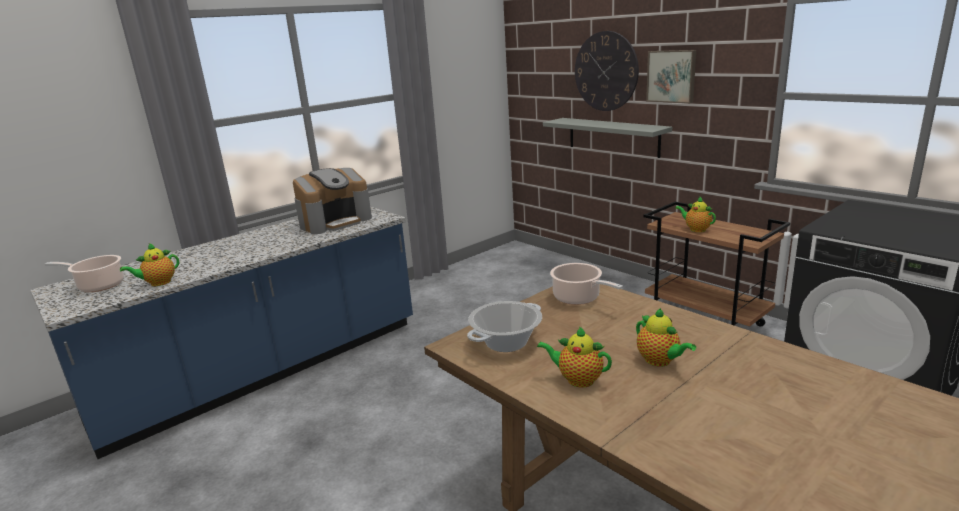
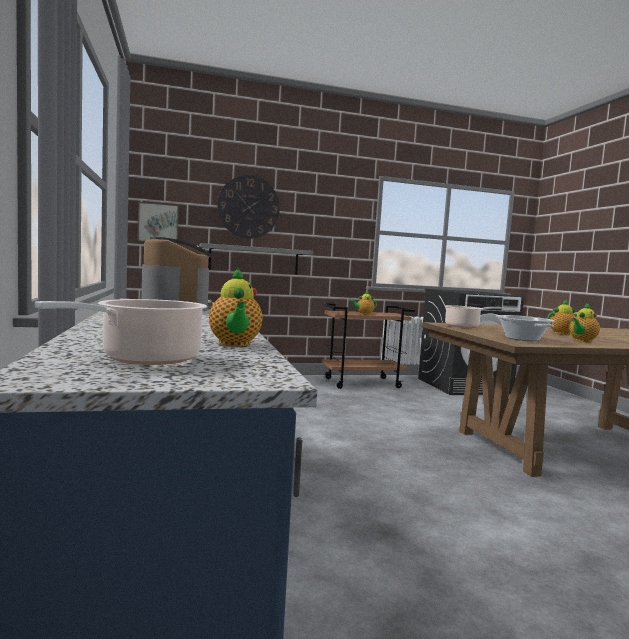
camera: 65 degrees left, 15 degrees down
(672, 76) = (306, 215): picture -> picture (158, 223)

